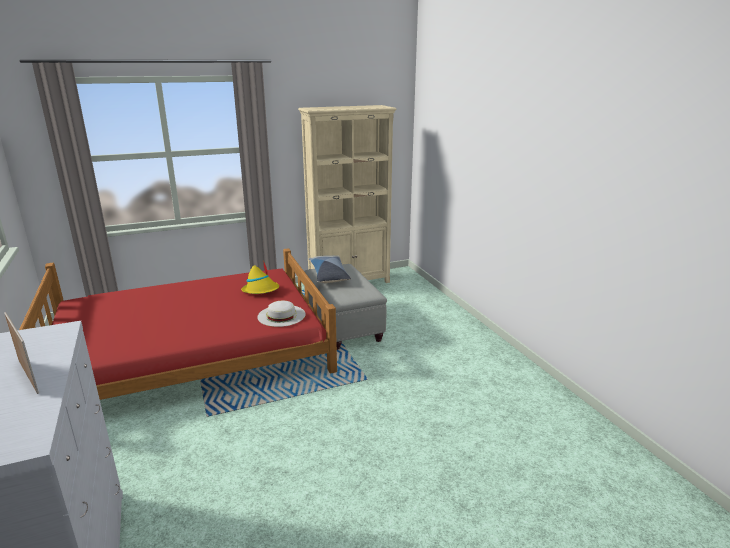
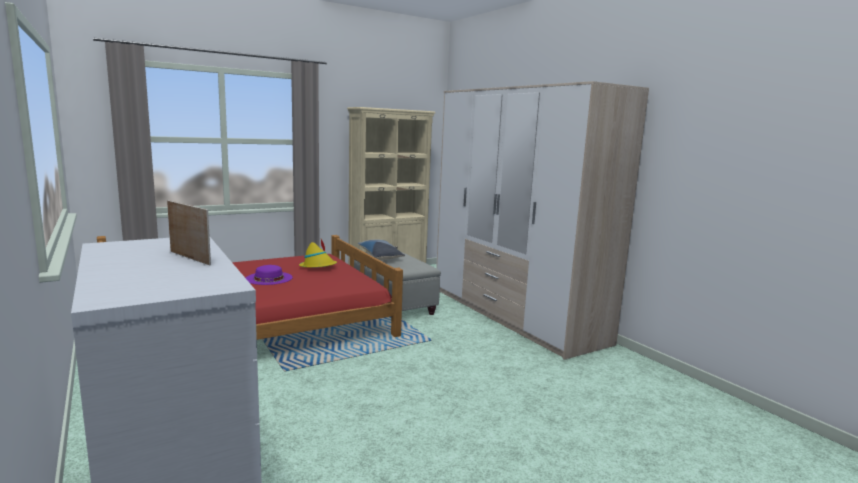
camera: 10 degrees left, 10 degrees down
(206, 308) = (269, 278): none -> purple hat
(281, 315) = (347, 282): white hat -> none
(467, 345) = (514, 315): none -> wardrobe

